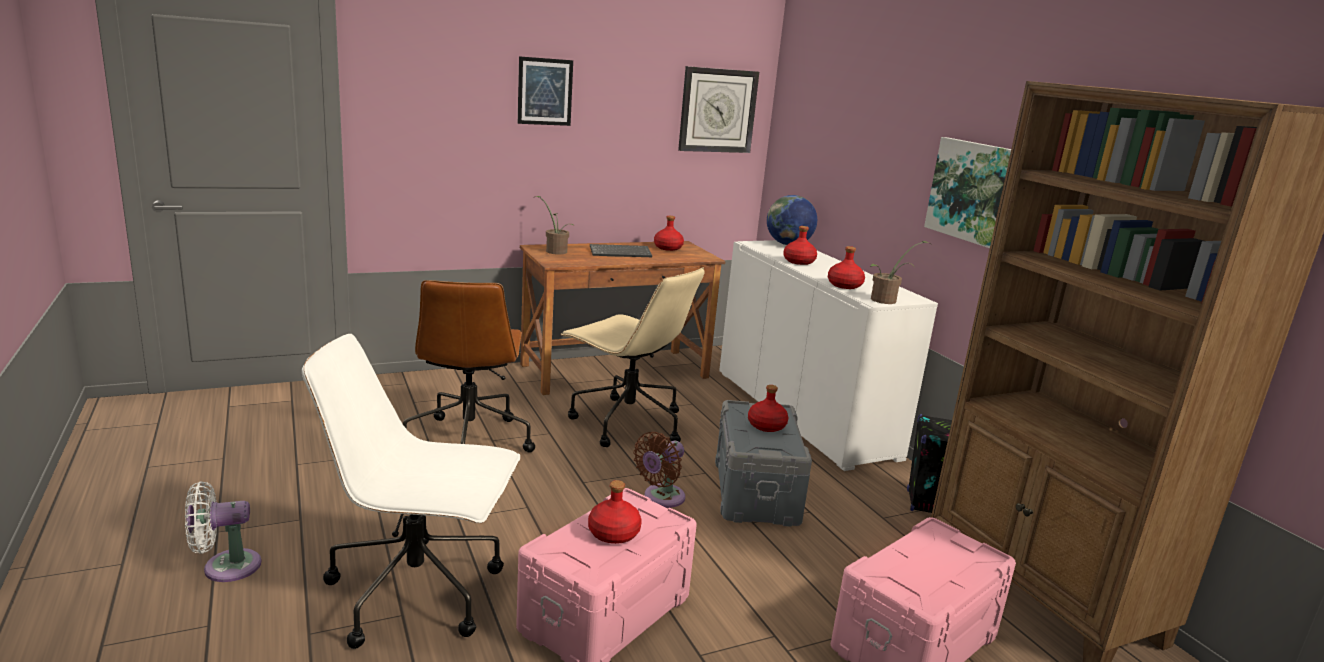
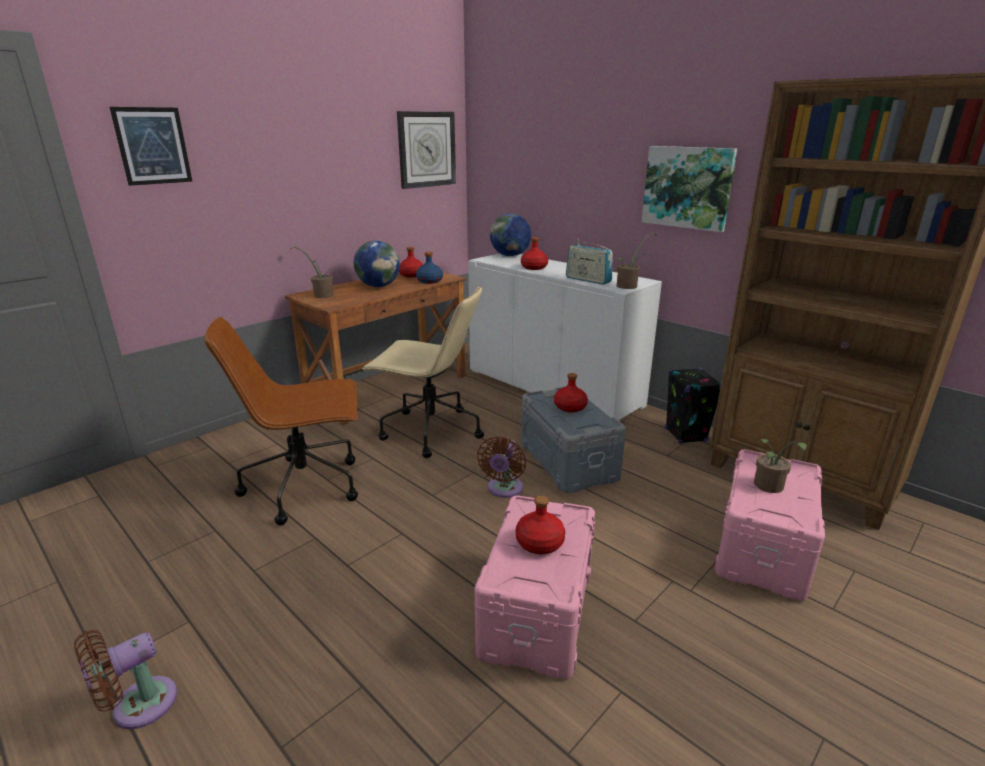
camera: 20 degrees left, 5 degrees up
(226, 567) = (137, 707): white fan -> brown fan
(418, 593) = (362, 656): white office chair -> none
(468, 441) = (306, 486): brown office chair -> brown office chair turned 105 degrees clockwise
(545, 91) = (281, 145): picture -> picture (153, 146)
(621, 252) = (378, 286): keyboard -> globe
(680, 257) = (430, 281): none -> blue bottle
(845, 285) = (588, 280): red bottle -> radio
(923, 561) = (769, 487): none -> potted plant

